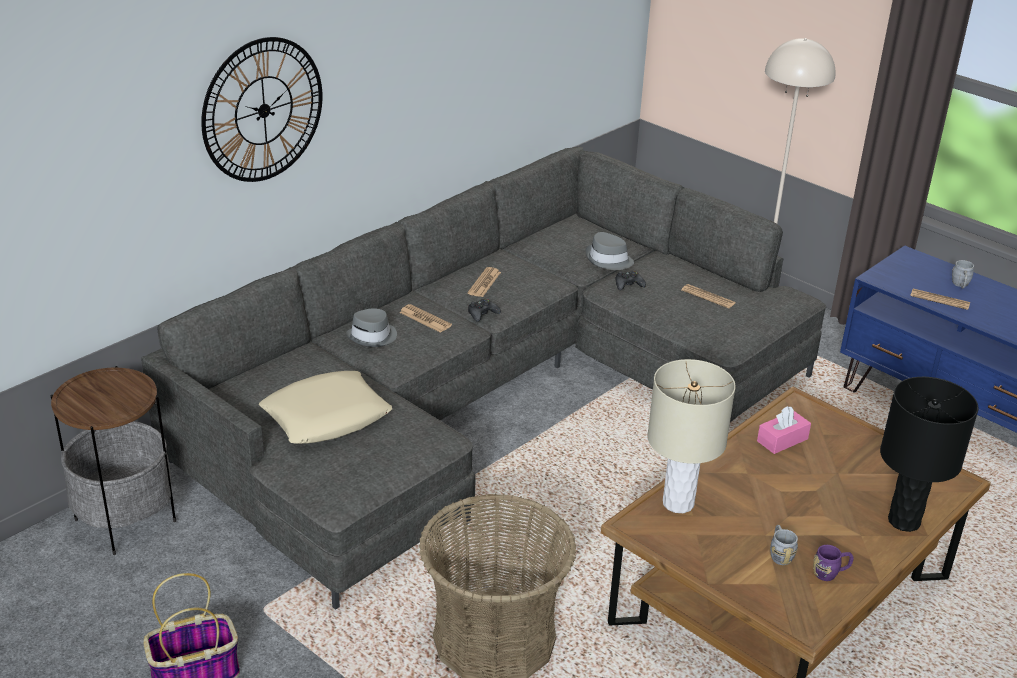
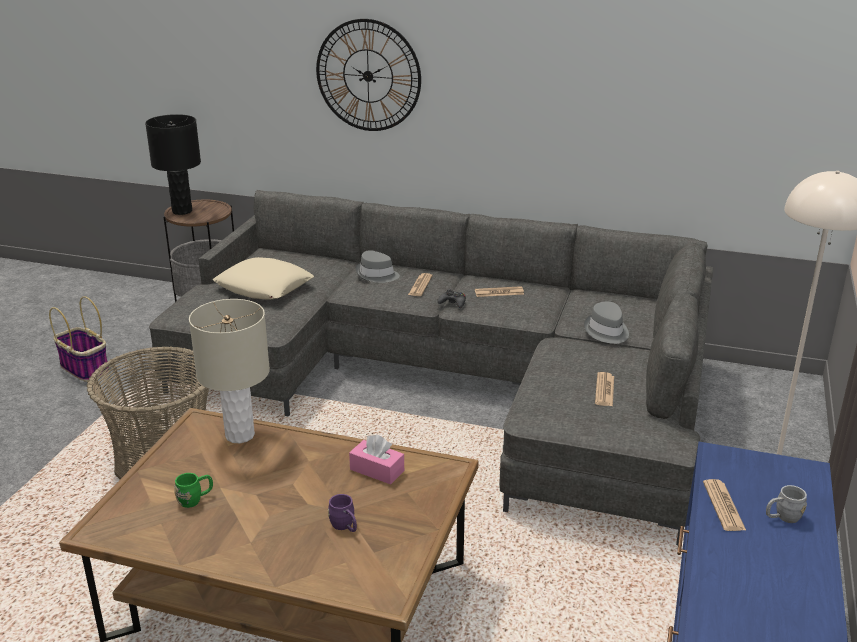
camera: 65 degrees right, 5 degrees down
(628, 285) = (576, 349): black game controller -> none
(779, 554) = (195, 499): grey mug -> green mug
(830, 573) = (180, 533): purple mug -> purple mug (345, 527)
(904, 521) = (290, 567): black table lamp -> black table lamp (182, 211)

